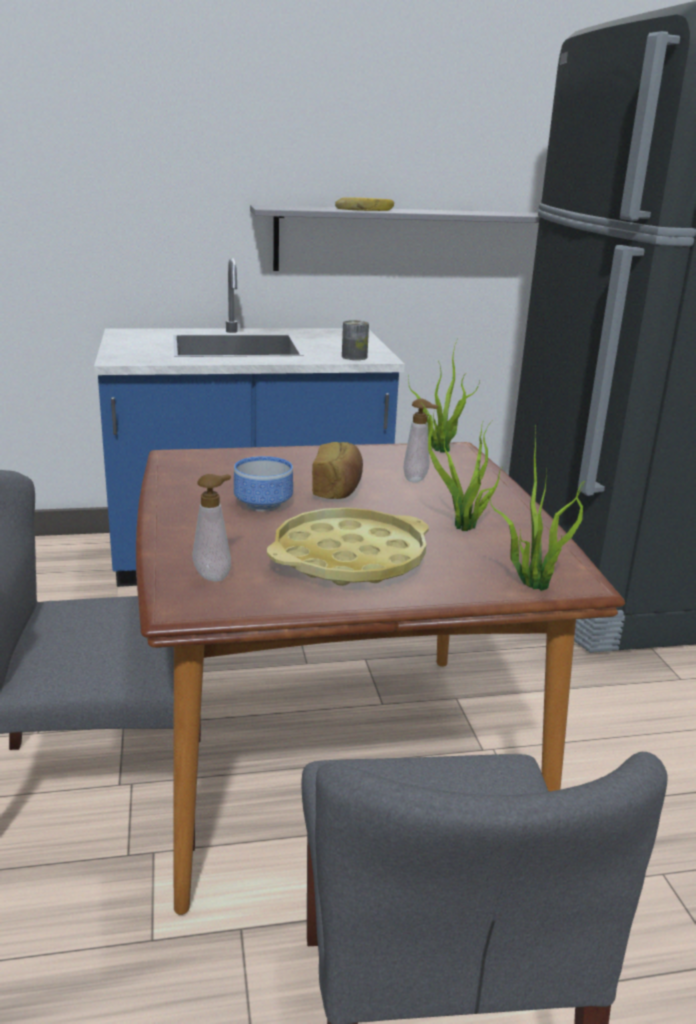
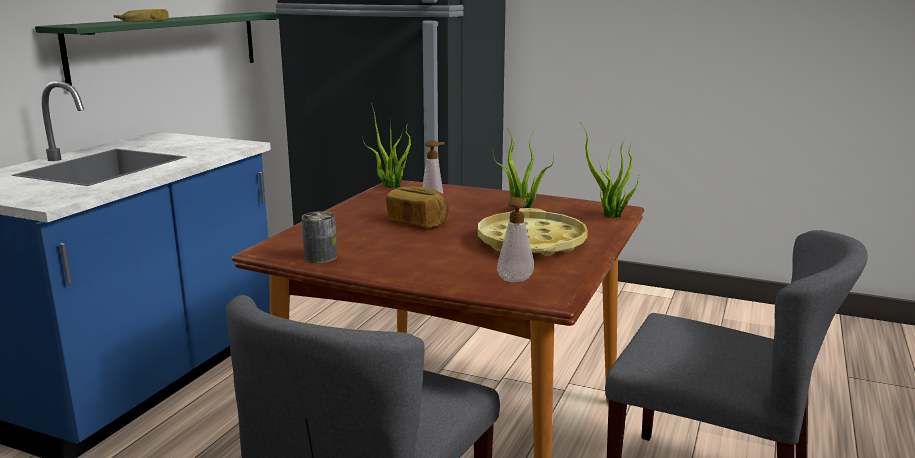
camera: 55 degrees left, 5 degrees down
(265, 505) = (415, 244): bowl -> none
(354, 357) = (225, 147): can -> can (320, 257)
(413, 241) = (169, 46): grey shelf -> green shelf

